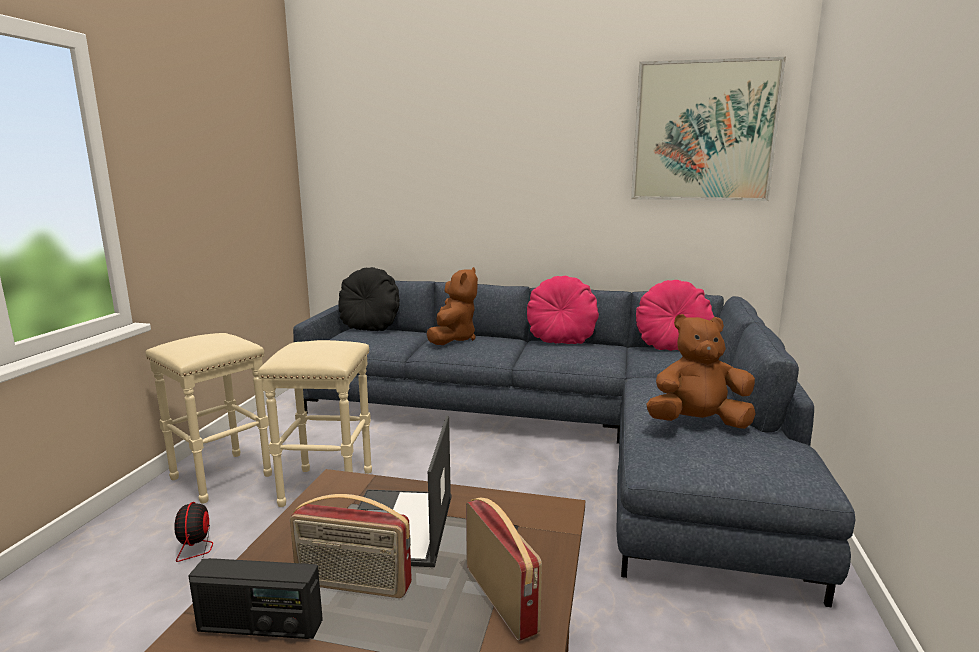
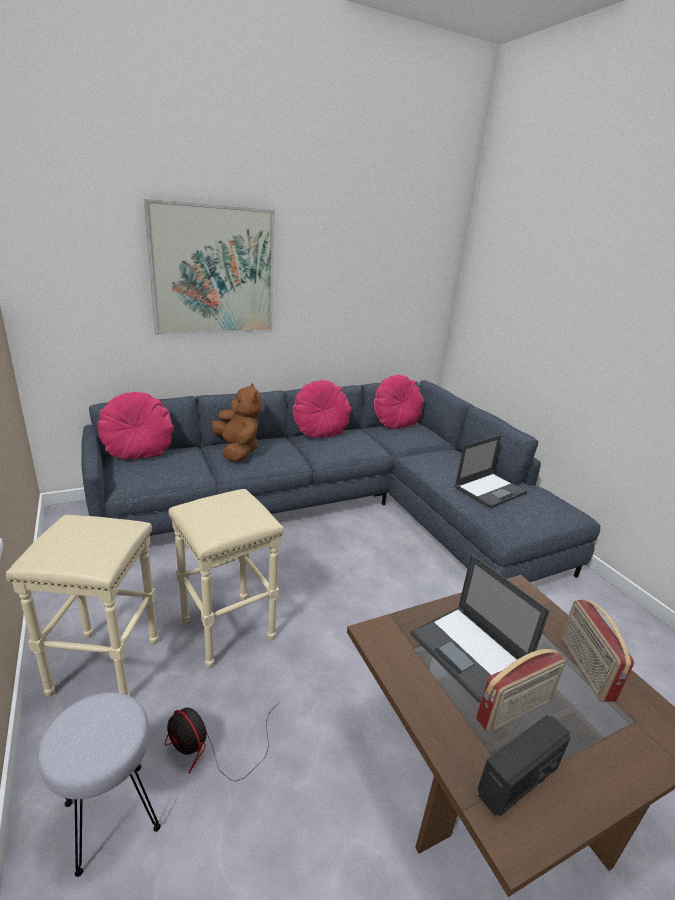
camera: 40 degrees left, 10 degrees up
(110, 561) = (111, 817): none -> grey stool
(370, 329) = (139, 454): black pillow -> pink pillow
(502, 598) = (584, 668): radio -> radio turned 120 degrees counterclockwise
(697, 423) = (490, 489): brown plush toy -> laptop
(703, 132) = (405, 257): picture -> picture (213, 271)

